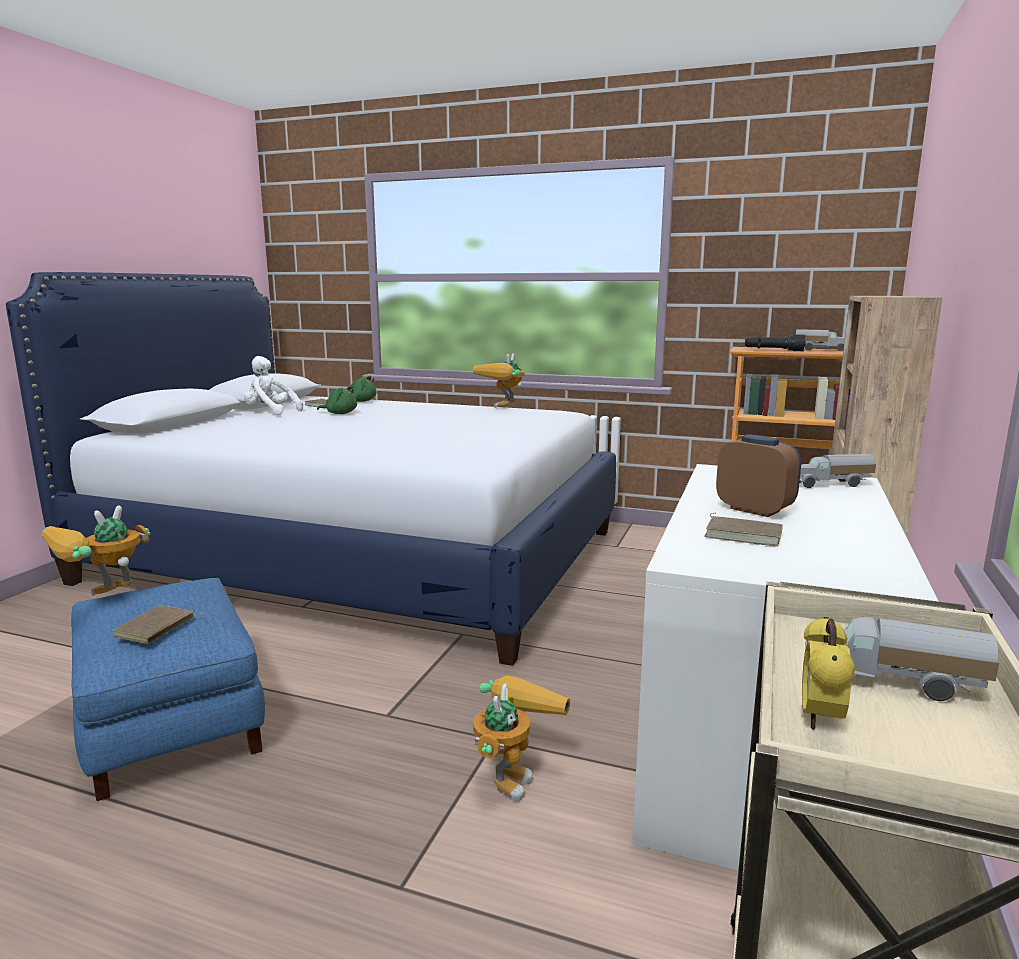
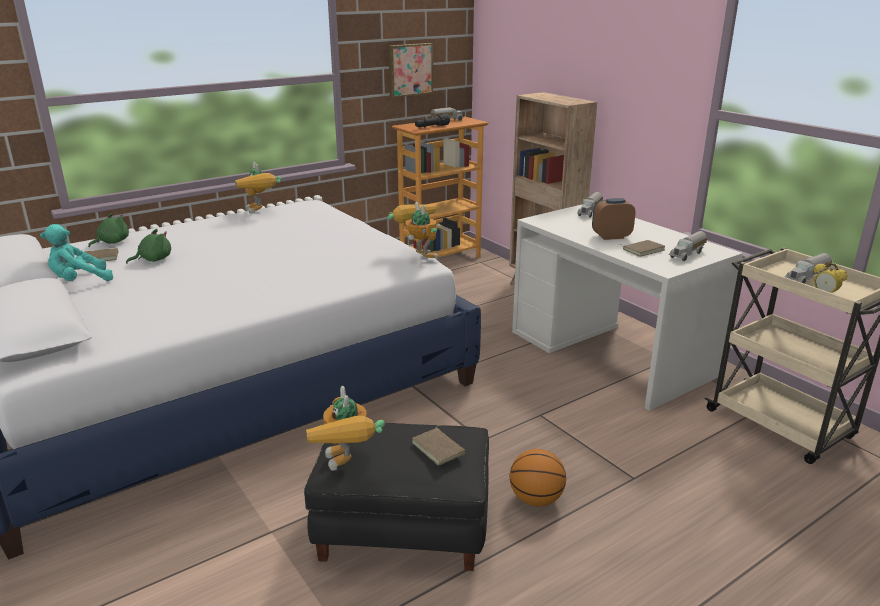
camera: 55 degrees left, 10 degrees up
(169, 723) = (402, 527): blue ottoman -> black ottoman
(270, 412) = (79, 282): white plush toy -> turquoise plush toy
(278, 802) = (535, 499): none -> basketball
(511, 773) = (574, 420): toy robot -> toy robot (417, 255)
(779, 274) = (409, 69): none -> picture
(800, 565) = (687, 255): none -> toy truck

